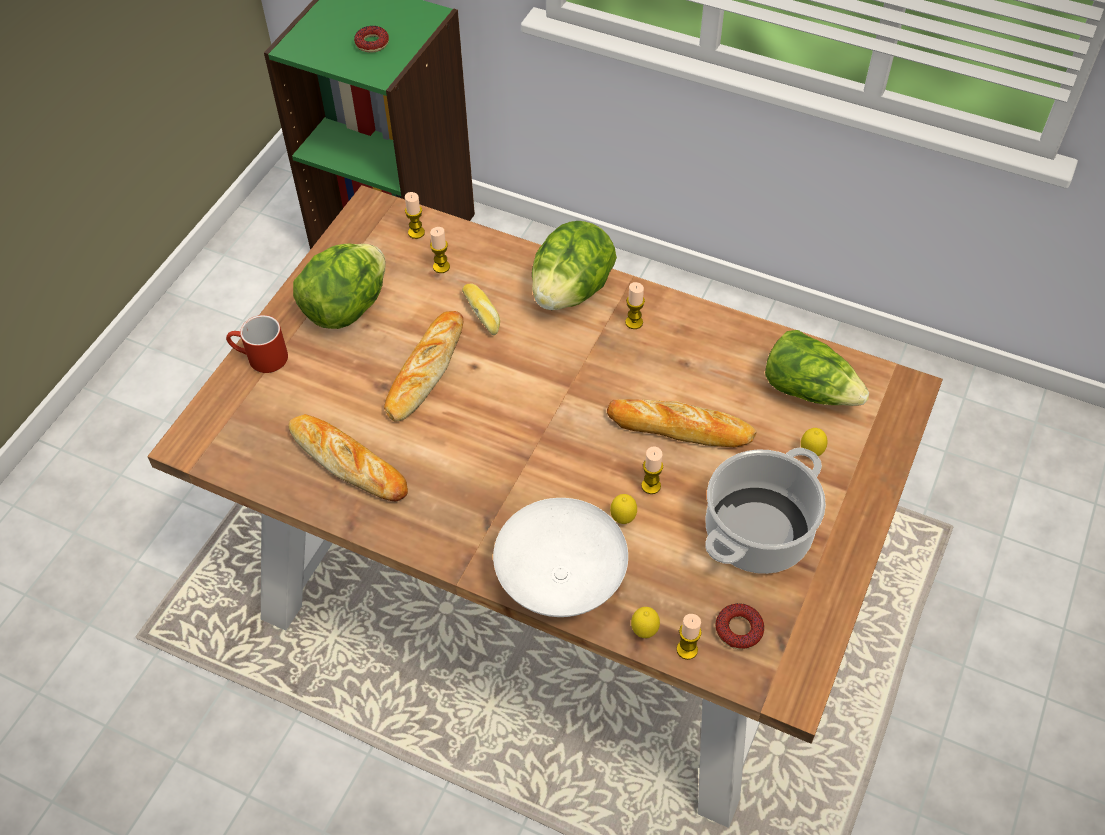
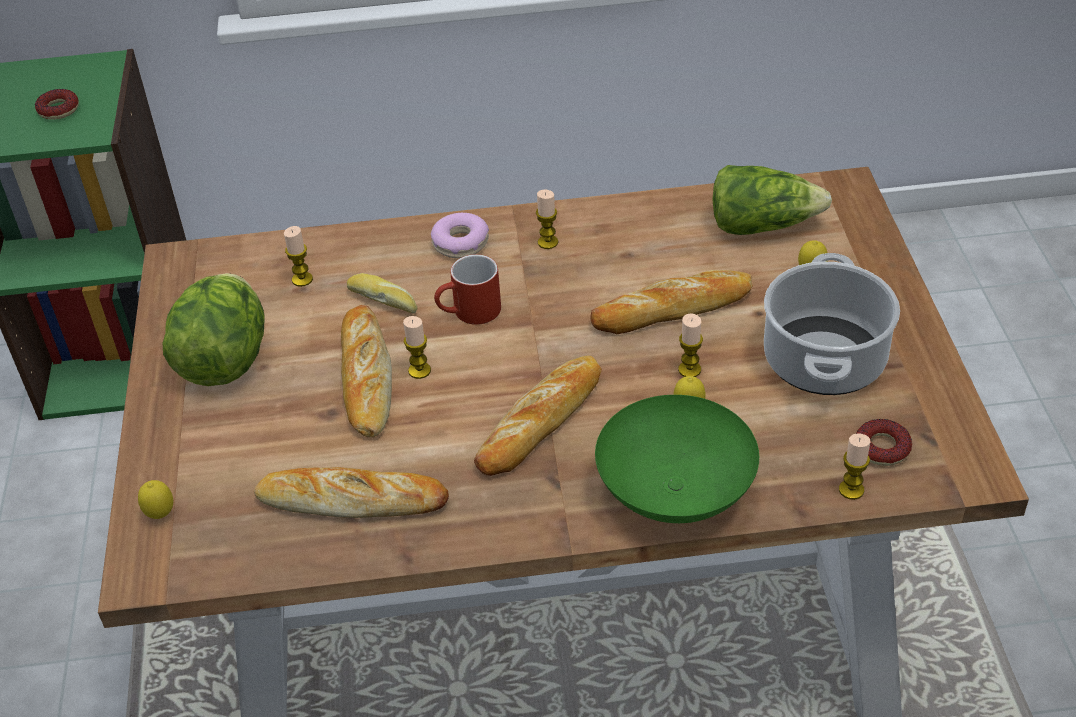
camera: 30 degrees left, 10 degrees down
(260, 359) = (162, 452): red mug -> red mug (469, 313)
(416, 232) = (247, 261): candle -> candle (419, 370)
(514, 470) = (541, 421): none -> bread
(559, 580) = (674, 495): white bowl -> green bowl
(571, 291) = (461, 243): lettuce -> donut
(644, 631) = (797, 496): lemon -> lemon (161, 515)

